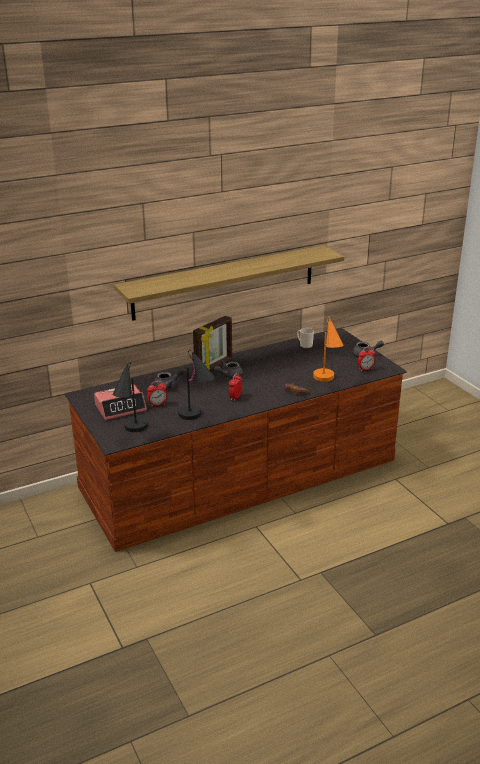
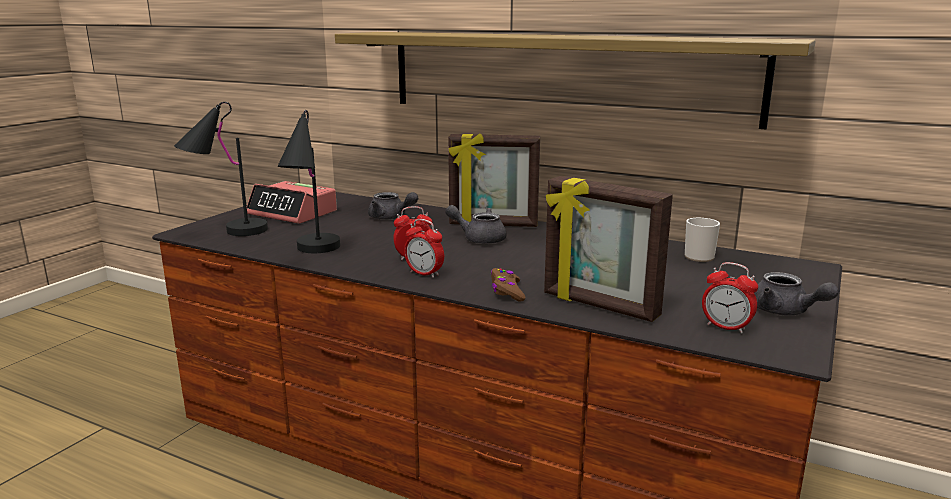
camera: 55 degrees right, 10 degrees down
(158, 404) = (326, 225): alarm clock -> alarm clock (424, 274)
(327, 381) = (599, 306): orange table lamp -> picture frame

